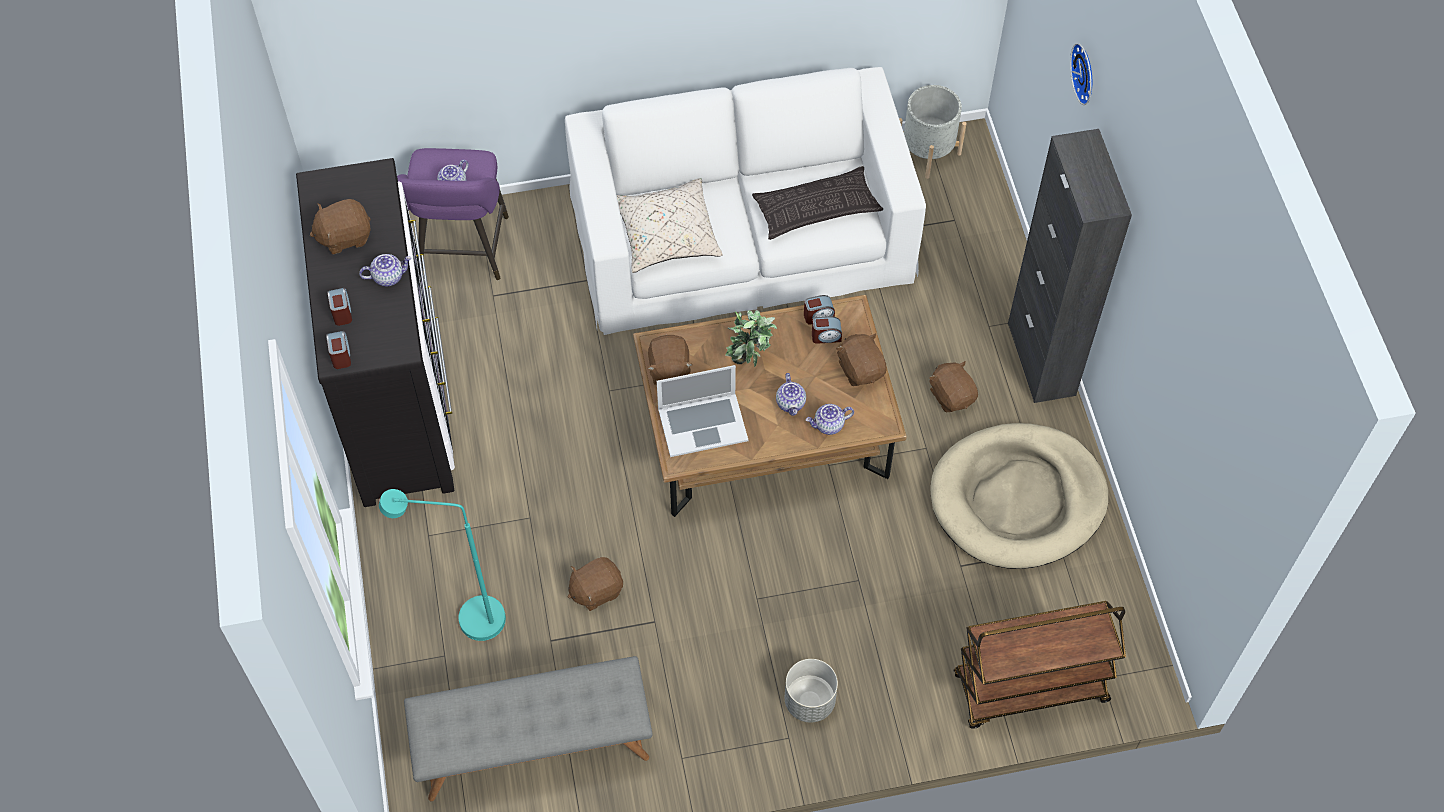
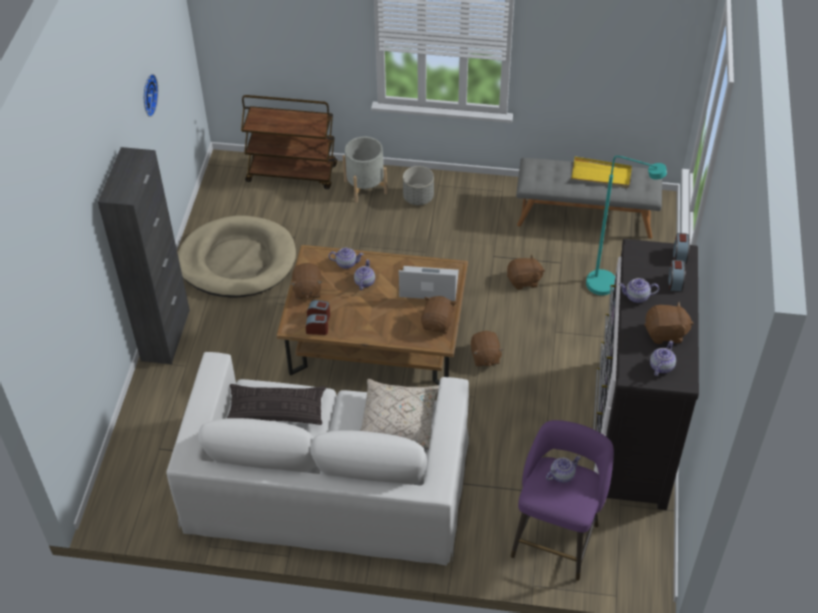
camera: 160 degrees left, 10 degrees down
(344, 193) = (661, 366): none -> teapot
(510, 722) = (601, 175): none -> yellow tray
(749, 361) = (379, 314): potted plant -> none
(927, 152) = (143, 511): grey planter -> grey planter (365, 187)
(952, 395) = (240, 329): brown plush toy -> brown plush toy (485, 357)
(1086, 73) = (78, 230): wall clock -> wall clock (147, 95)

